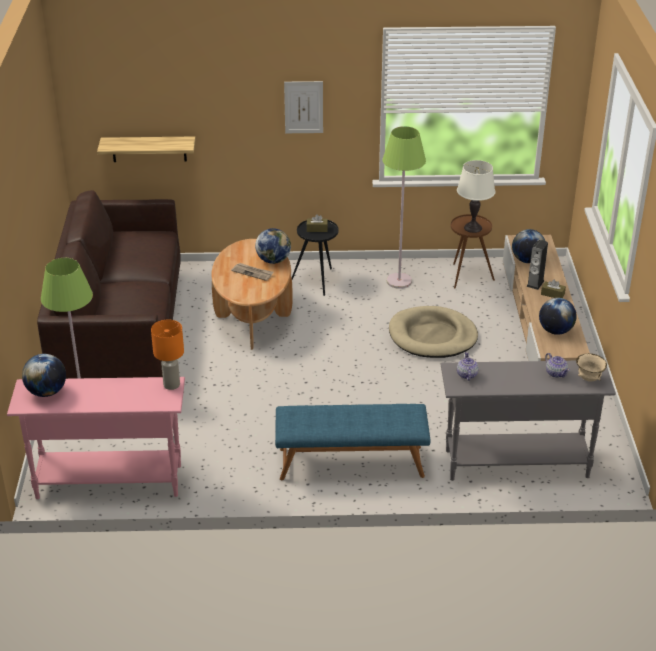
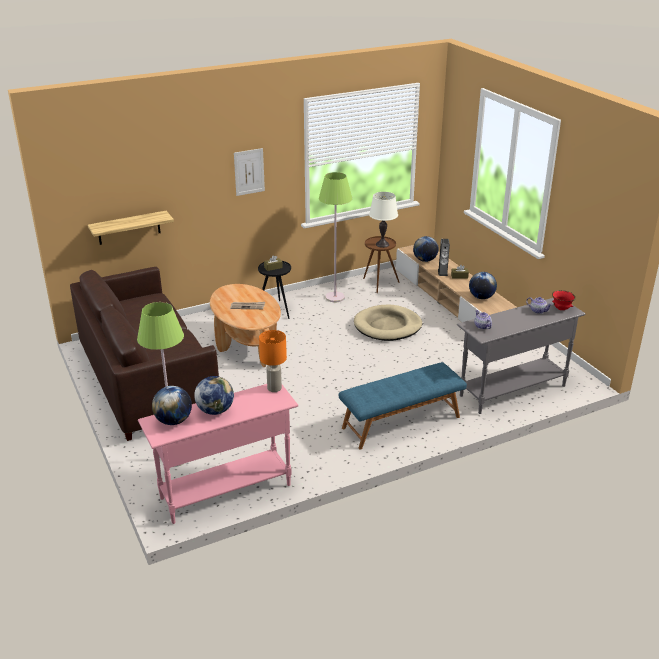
camera: 25 degrees left, 5 degrees down
(273, 260) = (256, 295): globe -> globe (215, 410)
(588, 379) = (561, 309): beige bowl -> red bowl

